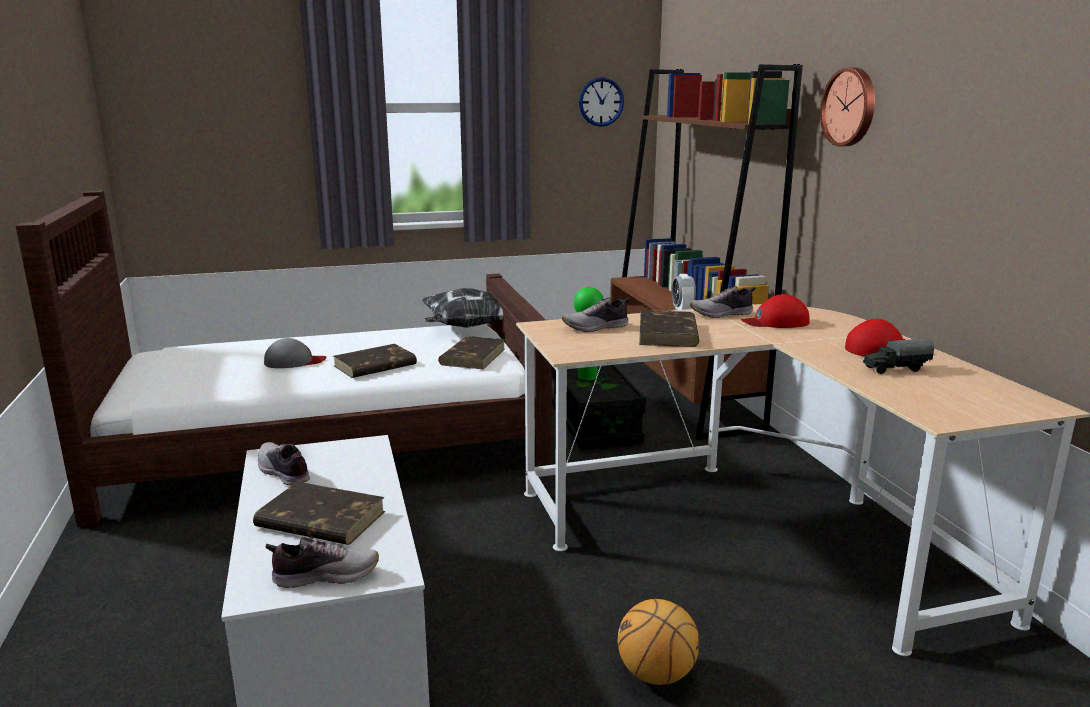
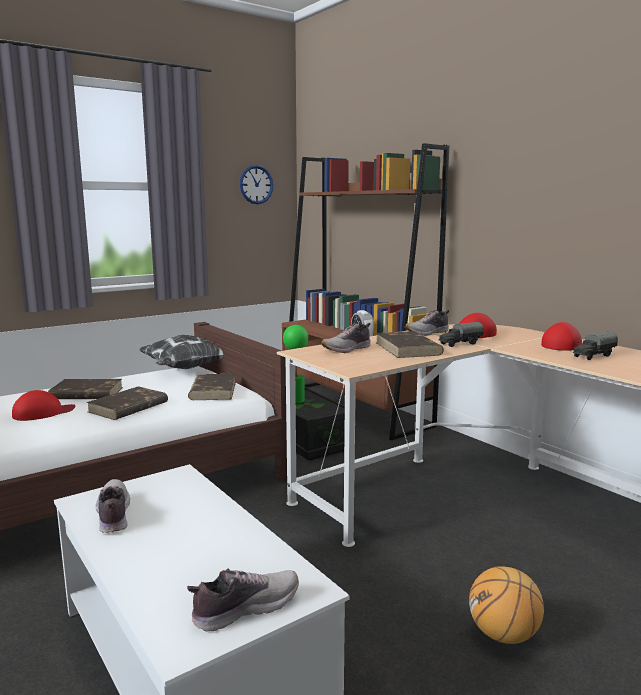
camera: 20 degrees left, 5 degrees down
(283, 472) = (112, 515): shoe -> shoe turned 45 degrees clockwise
(294, 361) = (43, 413): grey cap -> red cap
(320, 520) = (190, 553): brown book -> brown book (86, 393)
(741, 333) = (459, 344): none -> toy truck
(850, 107) = (495, 174): wall clock -> none

